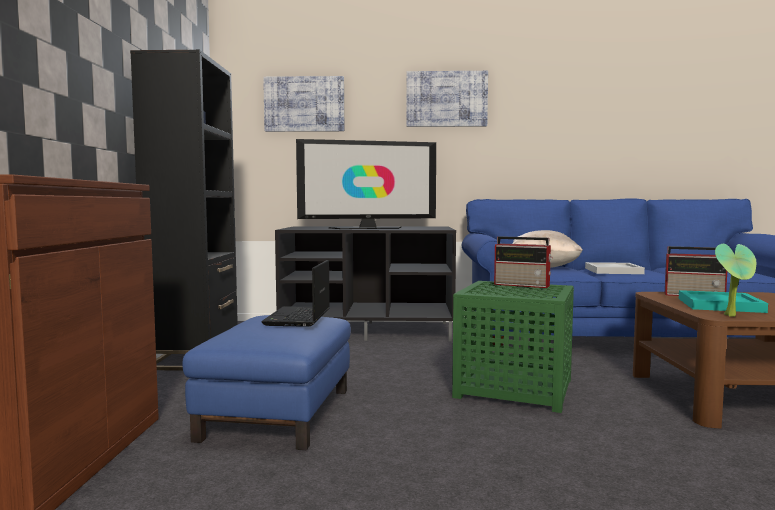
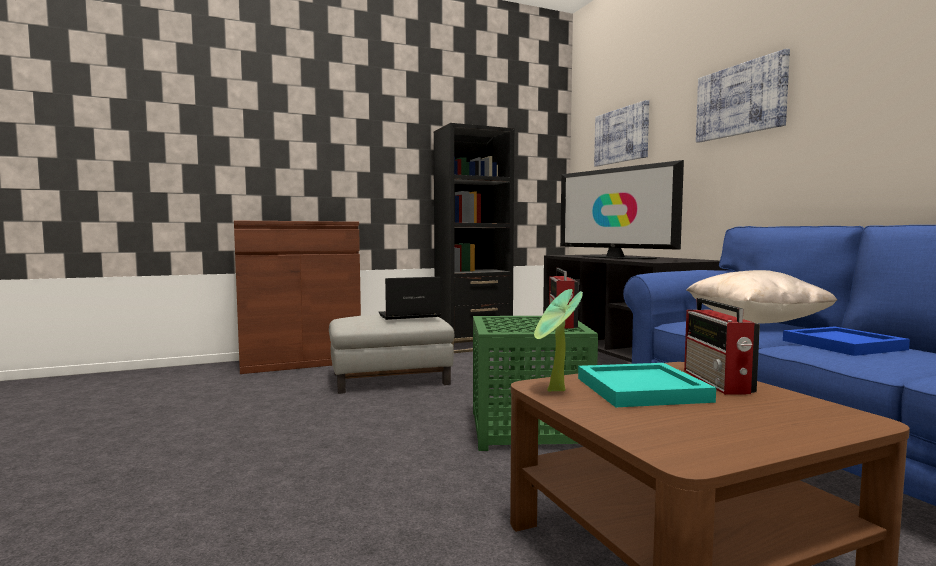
camera: 65 degrees right, 0 degrees up
(279, 414) = (390, 379): blue ottoman -> grey ottoman
(614, 271) = (845, 345): white tray -> blue tray

